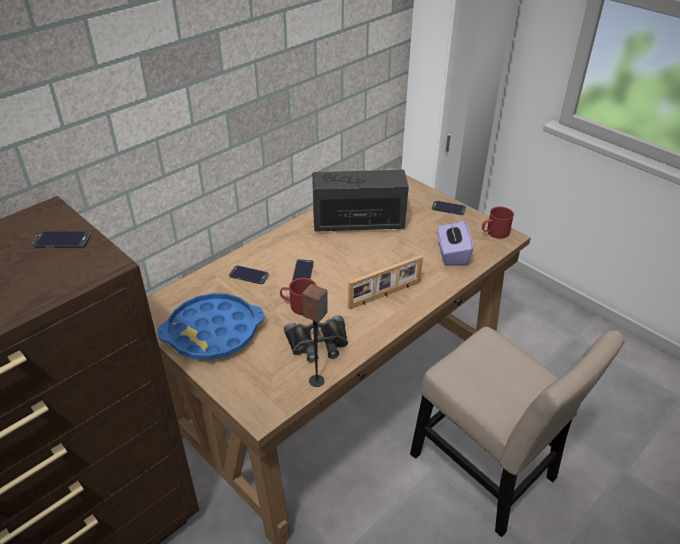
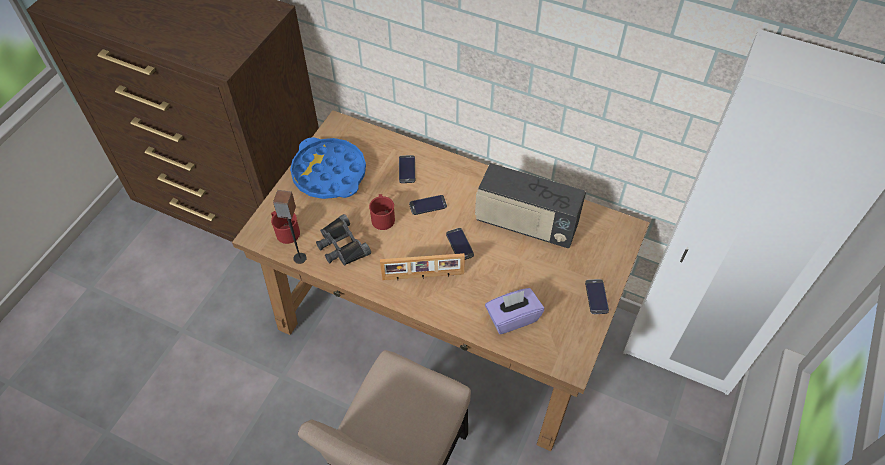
camera: 70 degrees right, 15 degrees up
(62, 240) = (241, 33): phone -> phone (459, 244)
(359, 222) = (525, 224): radio -> radio turned 135 degrees clockwise
(385, 295) = (423, 276): picture frame -> picture frame turned 45 degrees counterclockwise
(494, 233) = (572, 351): red mug -> red mug (285, 231)

